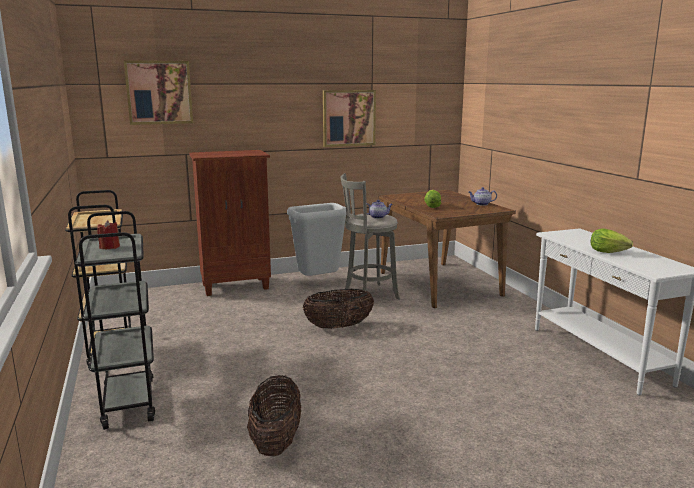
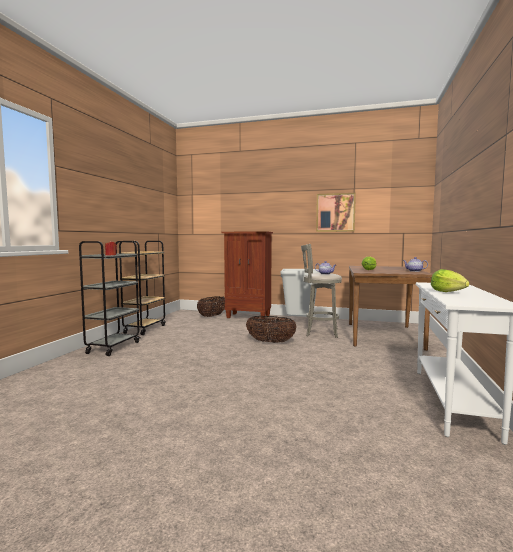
camera: 35 degrees right, 10 degrees down
(159, 92) = (219, 198): picture -> none
(276, 441) = (139, 379): basket -> basket (212, 316)

